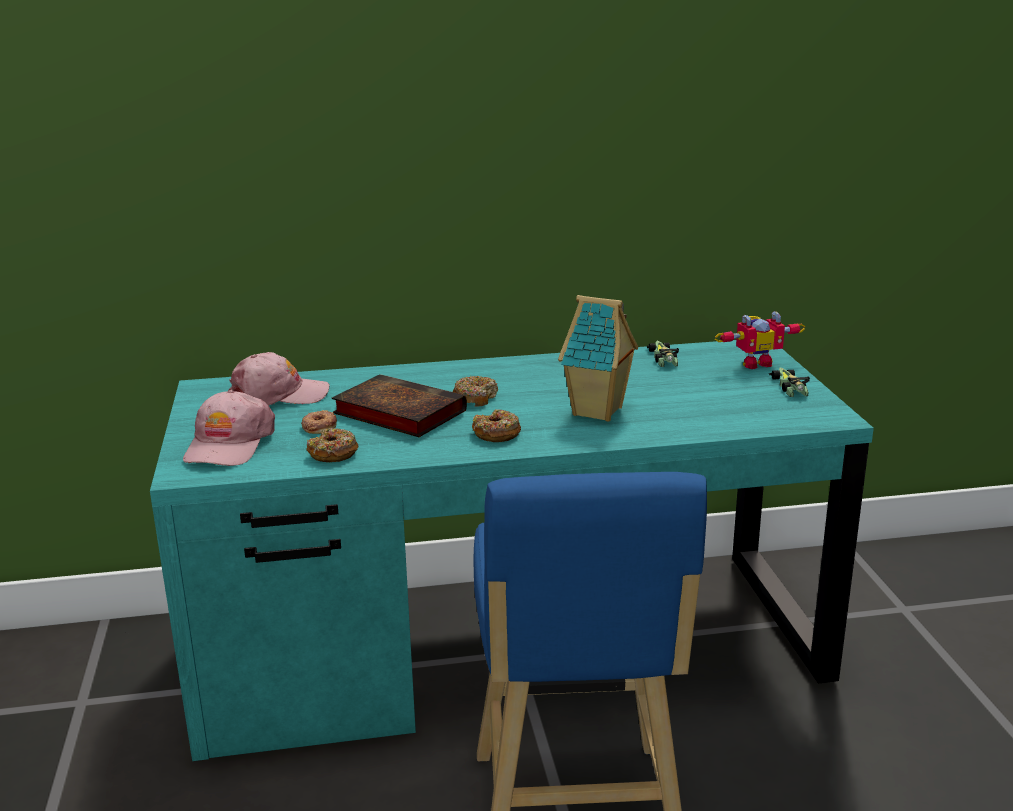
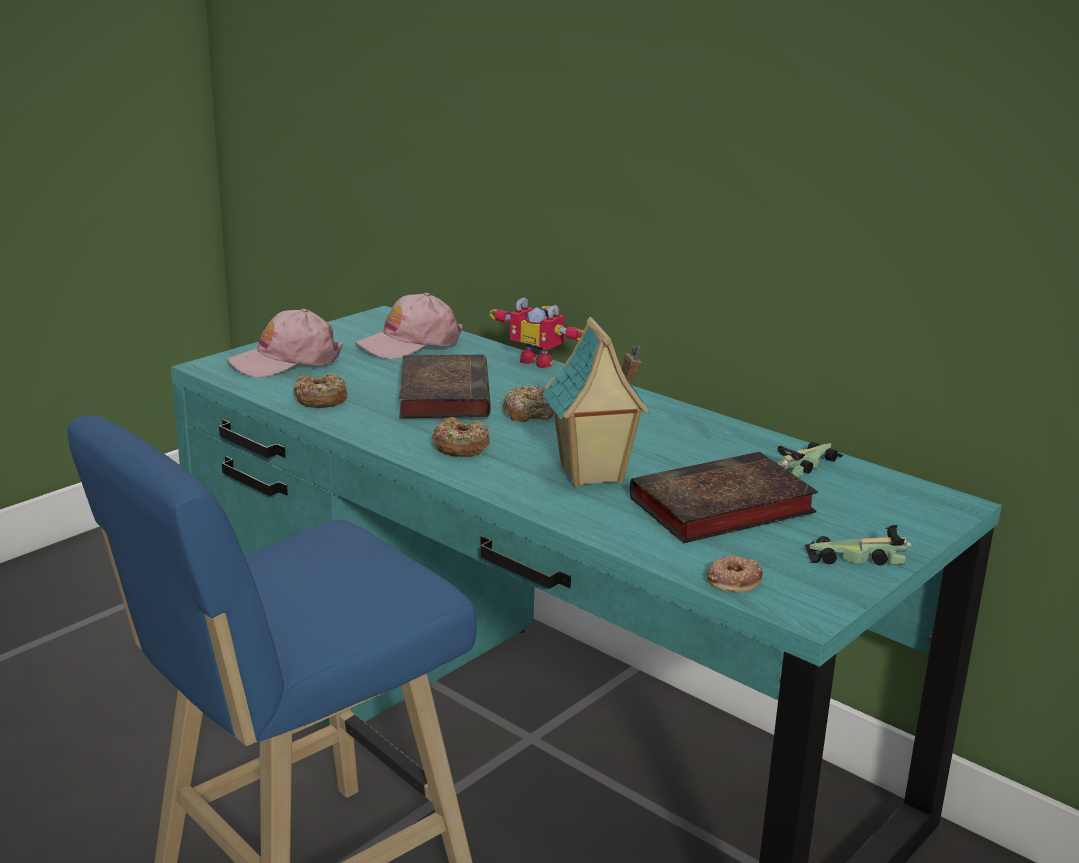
camera: 50 degrees right, 0 degrees up
(278, 395) = (409, 343): pink cap -> pink cap turned 105 degrees clockwise
(319, 426) = (367, 377): donut -> donut (733, 580)
(690, 396) = (719, 508): none -> book
(755, 363) = (893, 518): toy robot -> toy robot (539, 361)
(789, 386) = (858, 557): toy car -> toy car turned 135 degrees counterclockwise

